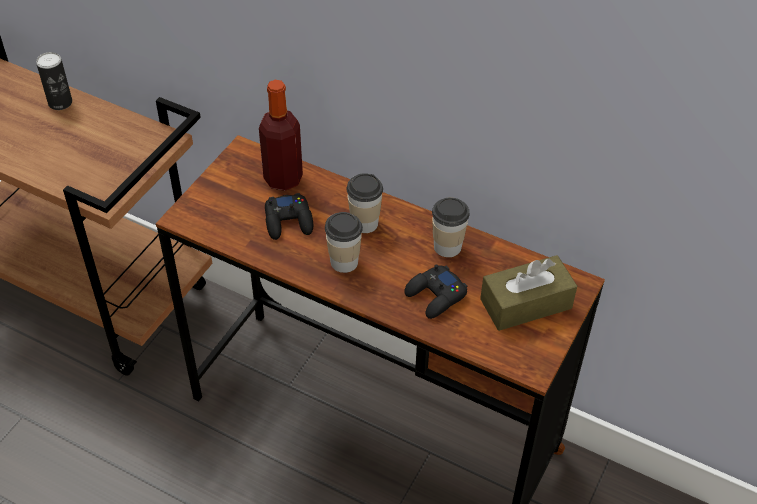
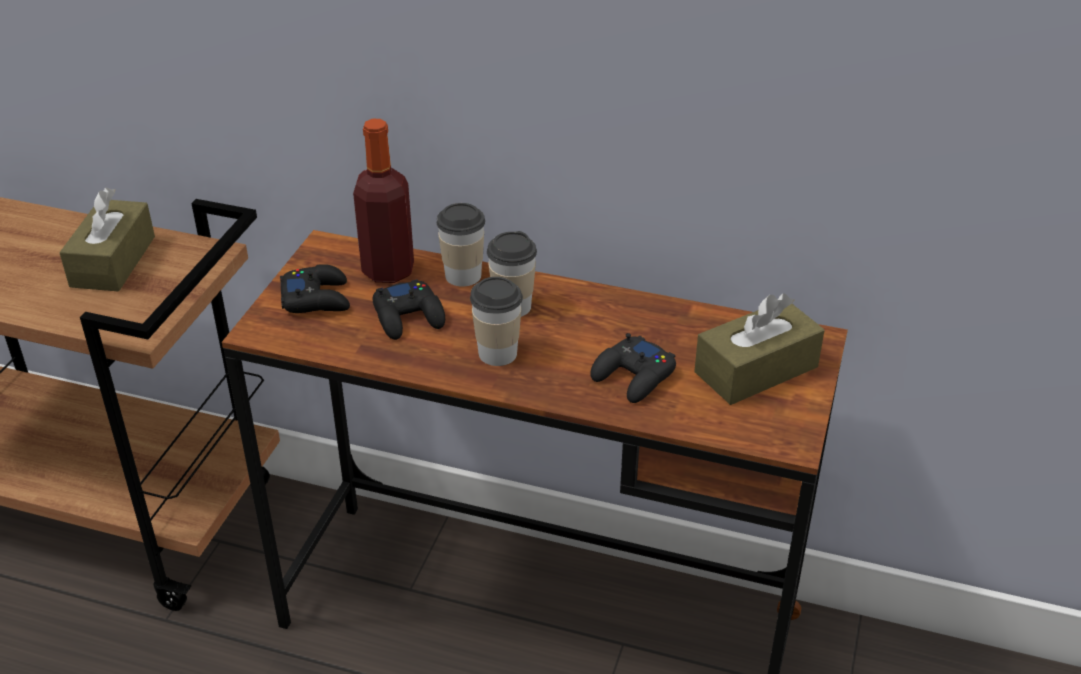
camera: 10 degrees left, 10 degrees down
(60, 103) = (54, 228): can -> none
(96, 137) = (113, 261): none -> brown tissue box
(228, 196) = (316, 298): none -> black game controller
(447, 247) = (631, 319): cup -> cup (463, 276)

